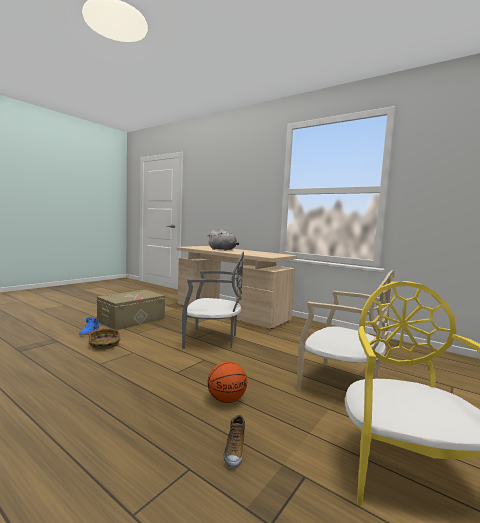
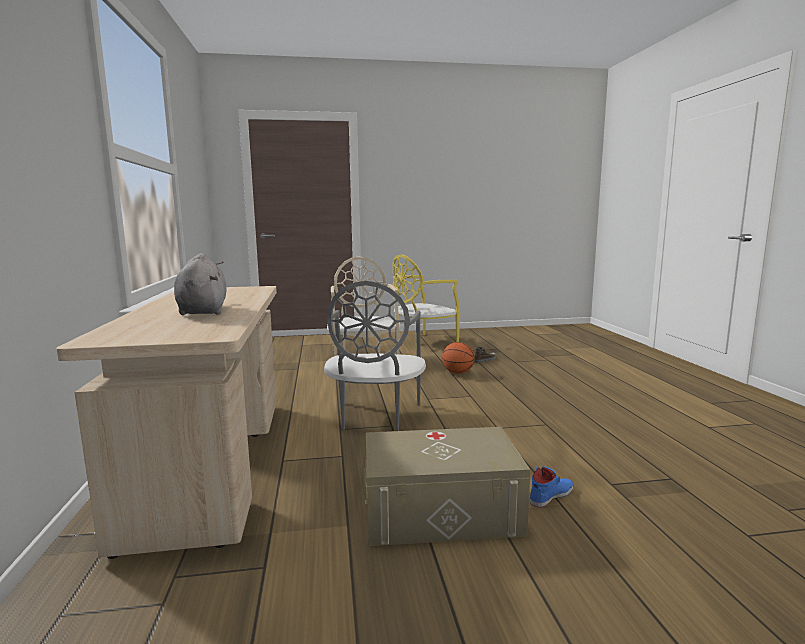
camera: 135 degrees left, 5 degrees up
(104, 345) = (531, 452): basket -> none
(212, 340) = (374, 416): grey chair -> grey chair turned 135 degrees counterclockwise

